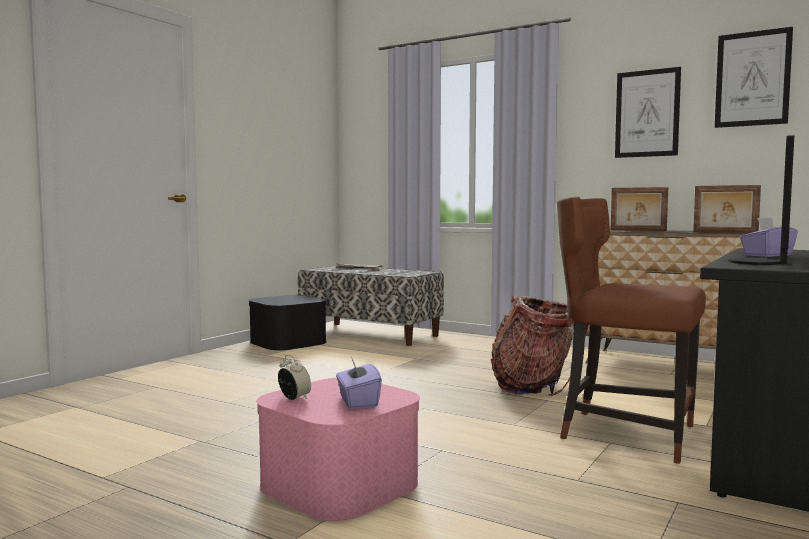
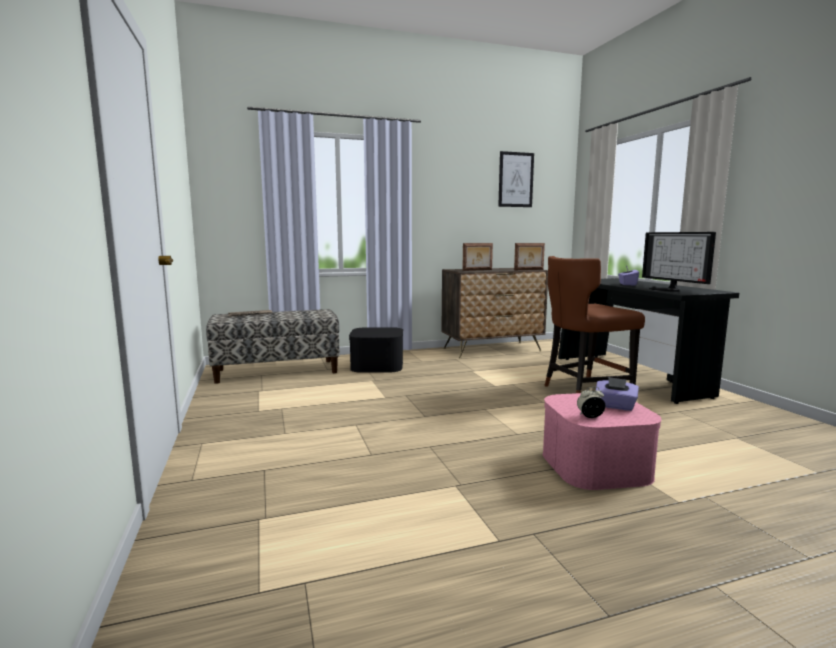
camera: 50 degrees left, 5 degrees up
(288, 342) = (233, 395): black storage box -> black storage box (377, 365)
(535, 387) = (485, 378): backpack -> none
(647, 113) = (462, 194): picture -> none

